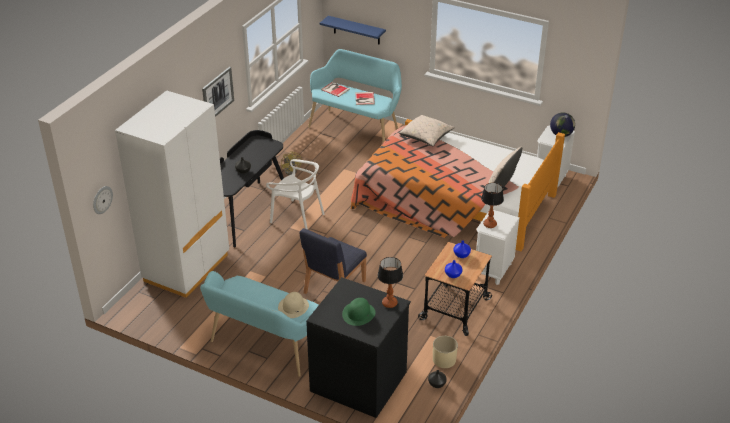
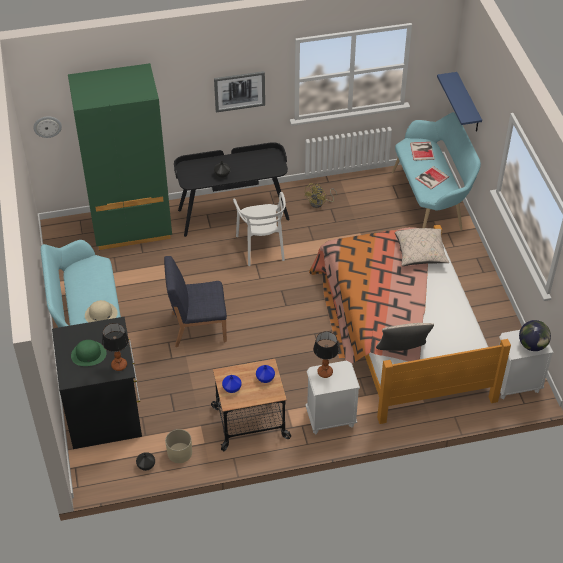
camera: 50 degrees right, 10 degrees up
(187, 268) = (131, 227): white wardrobe -> green wardrobe

